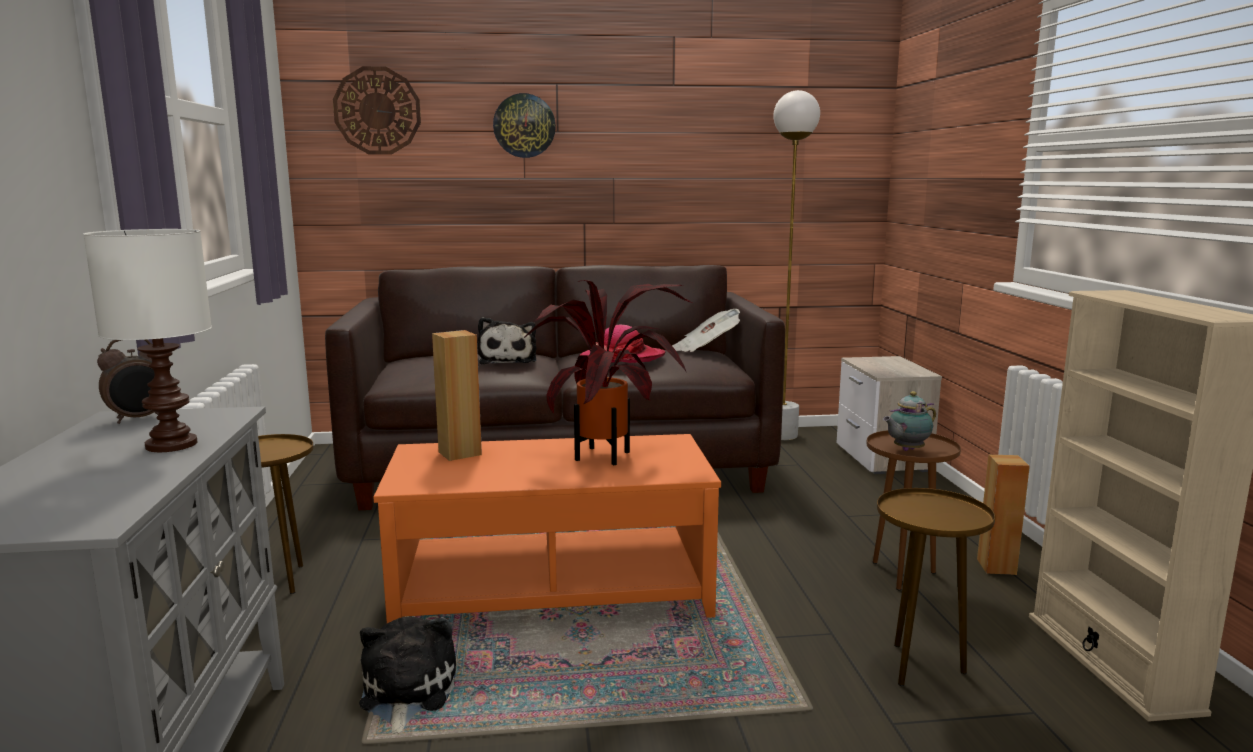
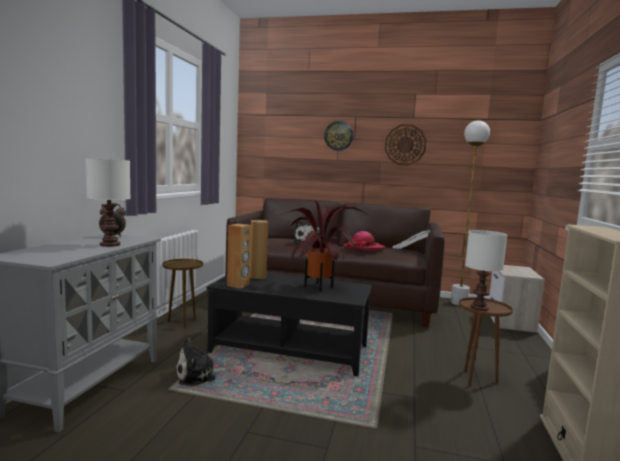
camera: 20 degrees right, 5 degrees down
(377, 111) = (275, 128): wall clock -> wall clock (405, 145)
(406, 694) = (198, 375): plush toy -> plush toy turned 135 degrees counterclockwise
(552, 590) = (290, 349): orange coffee table -> black coffee table
(906, 450) = (479, 308): teapot -> white table lamp
(920, 666) = (452, 424): brown side table -> none
(997, 567) = (539, 388): brown speaker -> brown speaker (238, 285)

